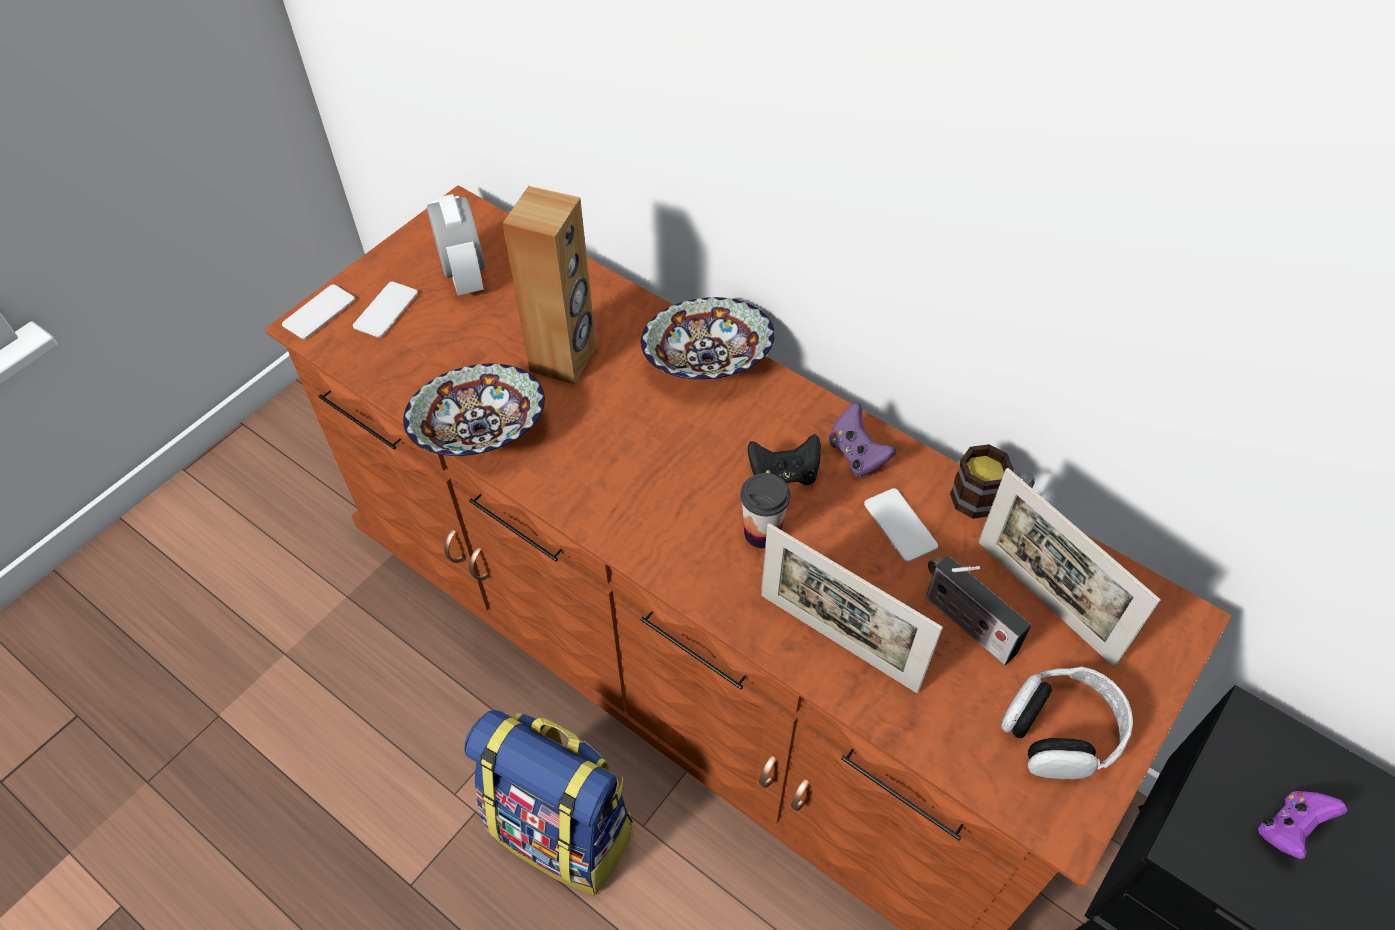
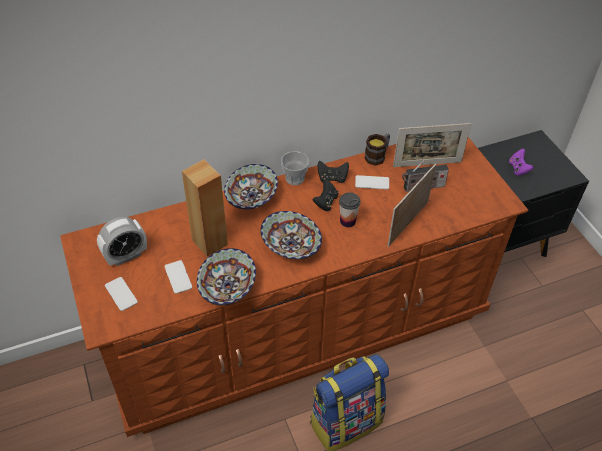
camera: 60 degrees left, 5 degrees down
(319, 312) = (97, 321): phone -> phone (178, 277)
(464, 275) = (126, 256): alarm clock -> alarm clock turned 135 degrees clockwise
(635, 474) = (291, 245): none -> bowl
(806, 398) = (294, 178): none -> cup
(837, 642) = (408, 223): picture frame -> picture frame turned 150 degrees clockwise
(857, 454) = (332, 178): purple game controller -> black game controller
(1061, 731) = (476, 186): headphones -> none

